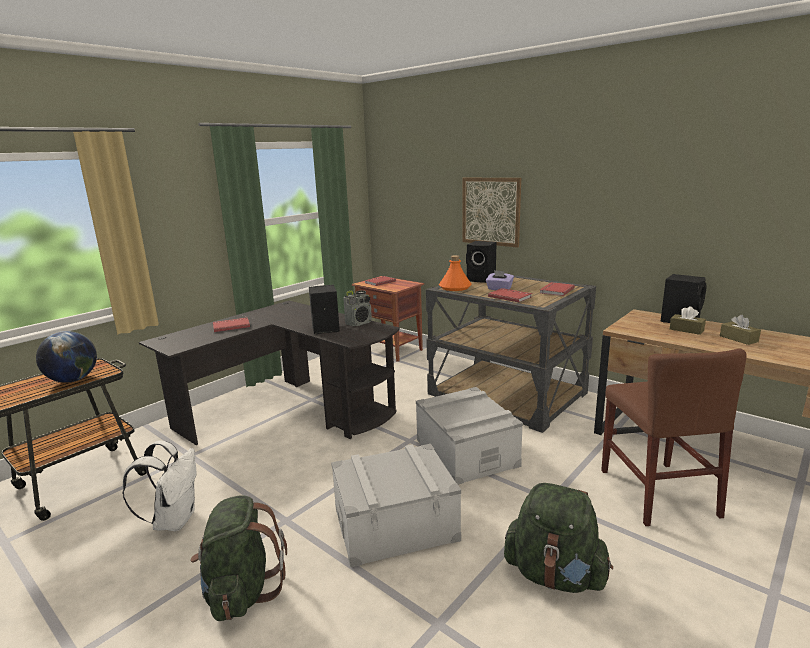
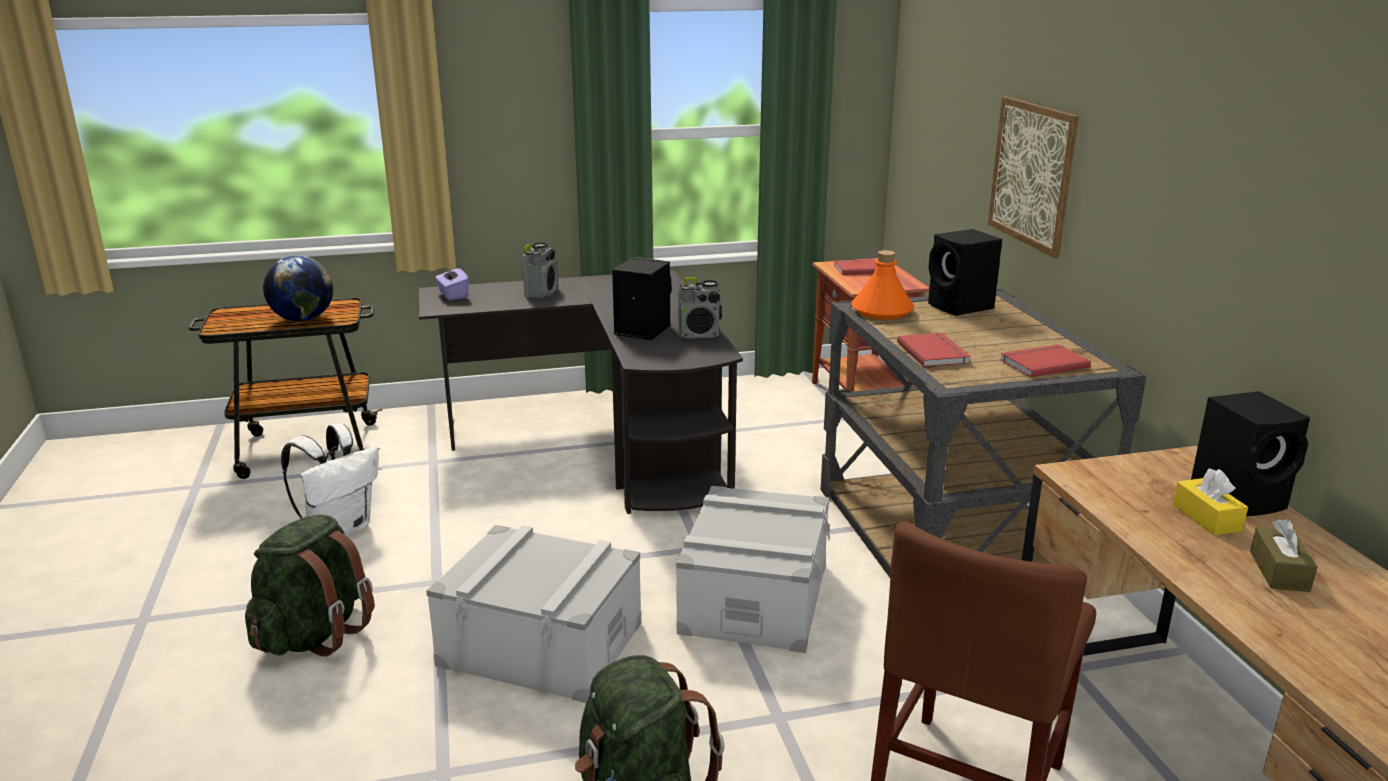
camera: 35 degrees right, 5 degrees up
(231, 326) = (542, 293): red book -> radio
(499, 289) = (951, 333): purple tissue box -> purple tissue box (453, 295)
(686, 330) = (1206, 518): brown tissue box -> yellow tissue box

